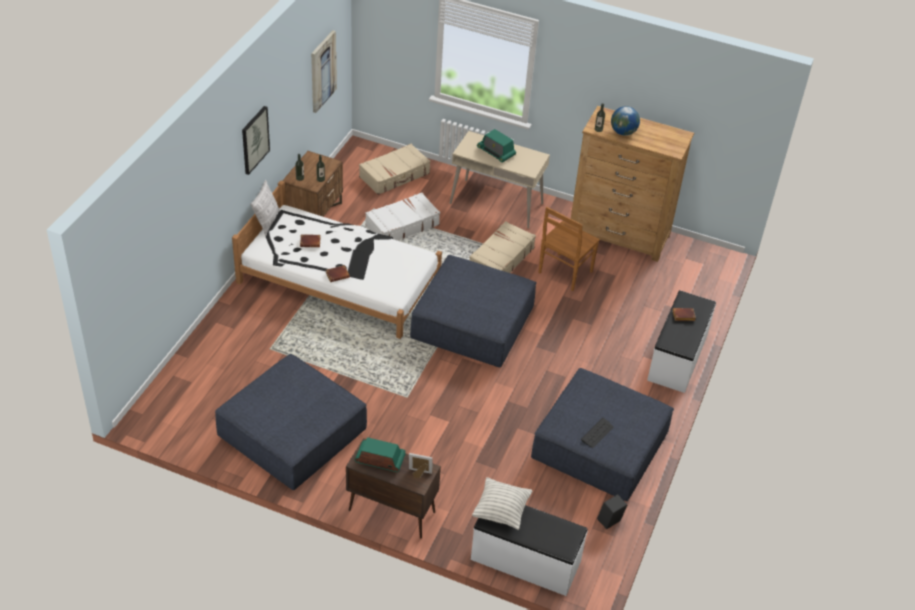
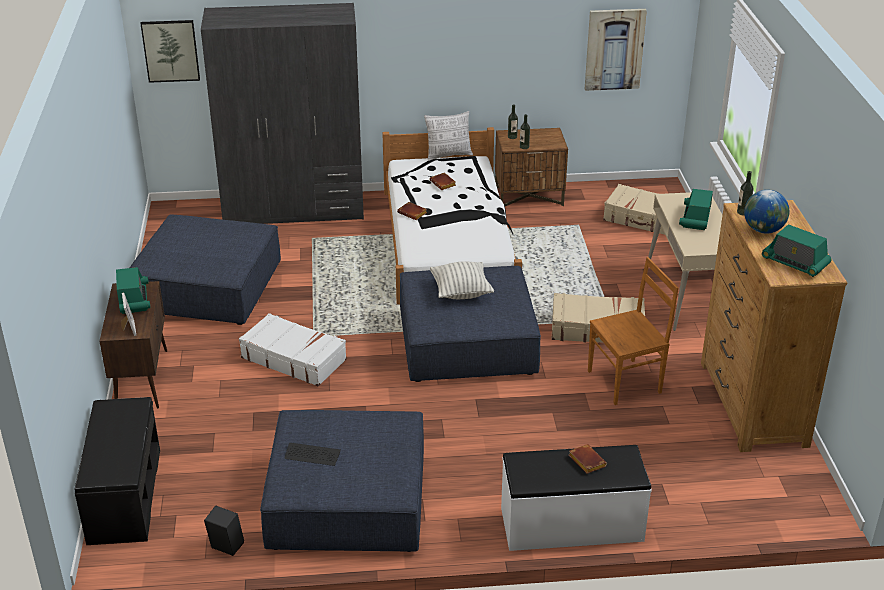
camera: 65 degrees right, 10 degrees down
(216, 343) = (294, 210): none -> grey wardrobe
(254, 139) = (449, 46): picture -> picture (170, 50)
(402, 225) = (574, 249): white suitcase -> white suitcase (294, 358)
(501, 511) = (125, 411): pillow -> pillow (461, 292)
(525, 561) = (123, 496): white bench -> black bench
(564, 273) = (626, 381): brown chair -> brown chair turned 150 degrees clockwise
(664, 139) = (795, 262): none -> radio

